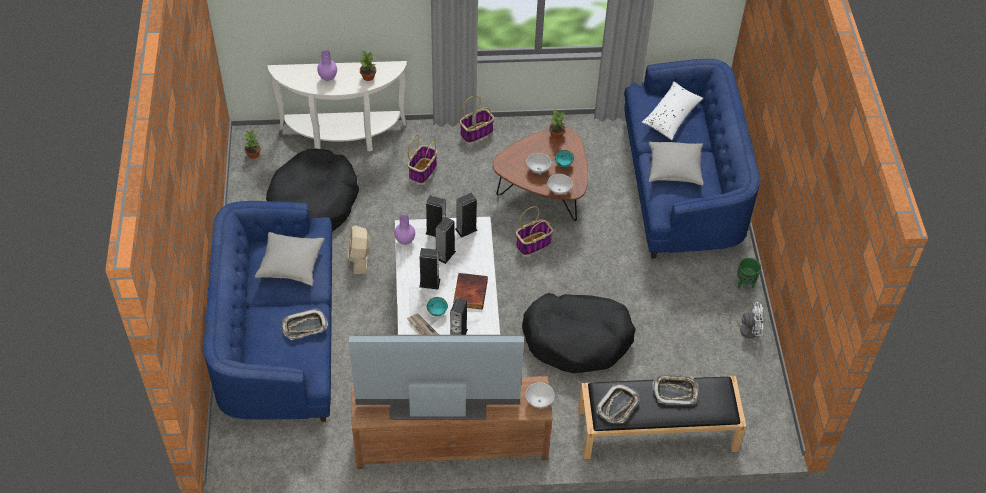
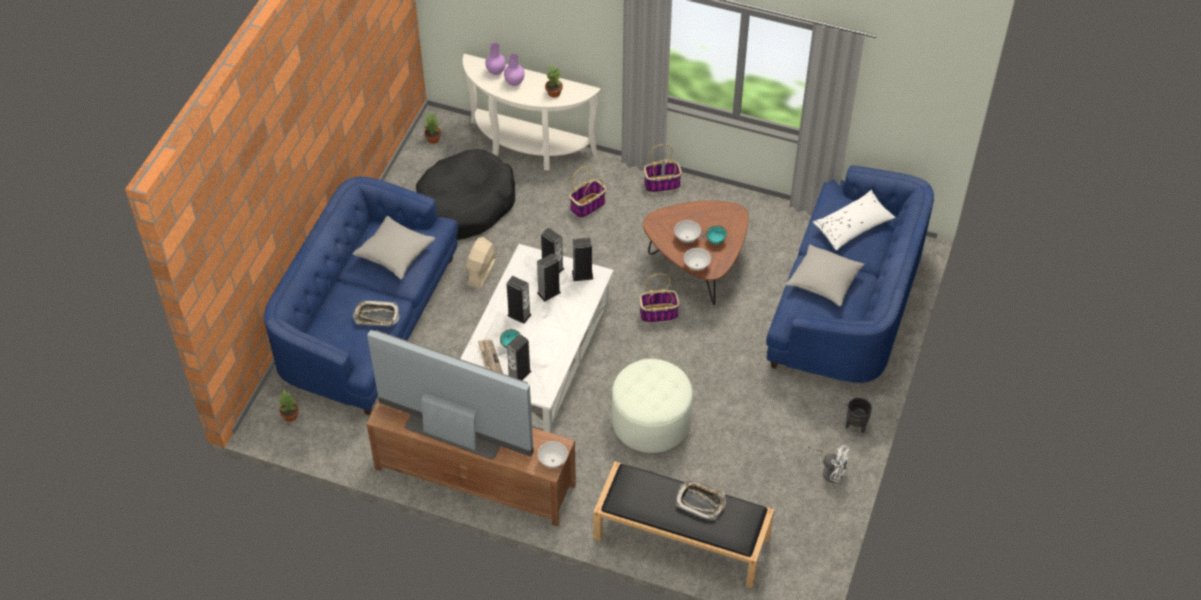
camera: 25 degrees right, 0 degrees up
(404, 241) = (517, 266): purple vase -> purple vase (495, 72)
(469, 292) = (552, 336): book -> none
(556, 134) = (725, 208): potted plant -> potted plant (290, 415)
(577, 339) = (651, 421): black dog bed -> white ottoman
(617, 406) = (635, 495): tray -> none
(745, 284) = (856, 426): green planter -> black planter

